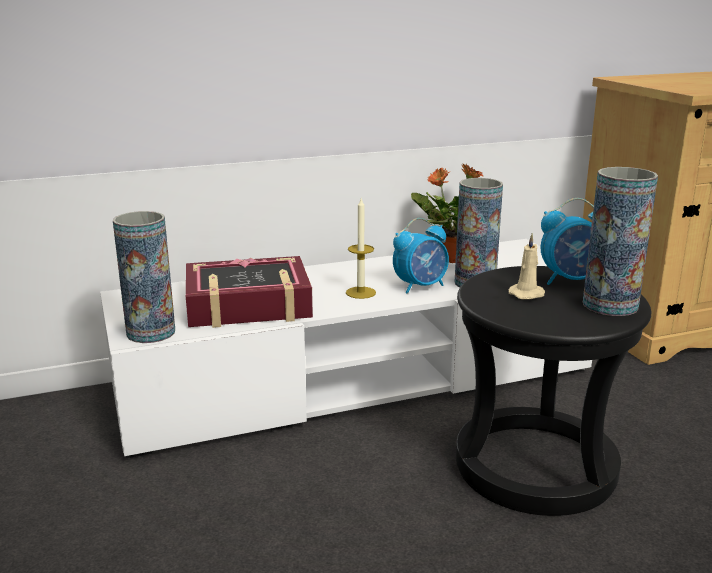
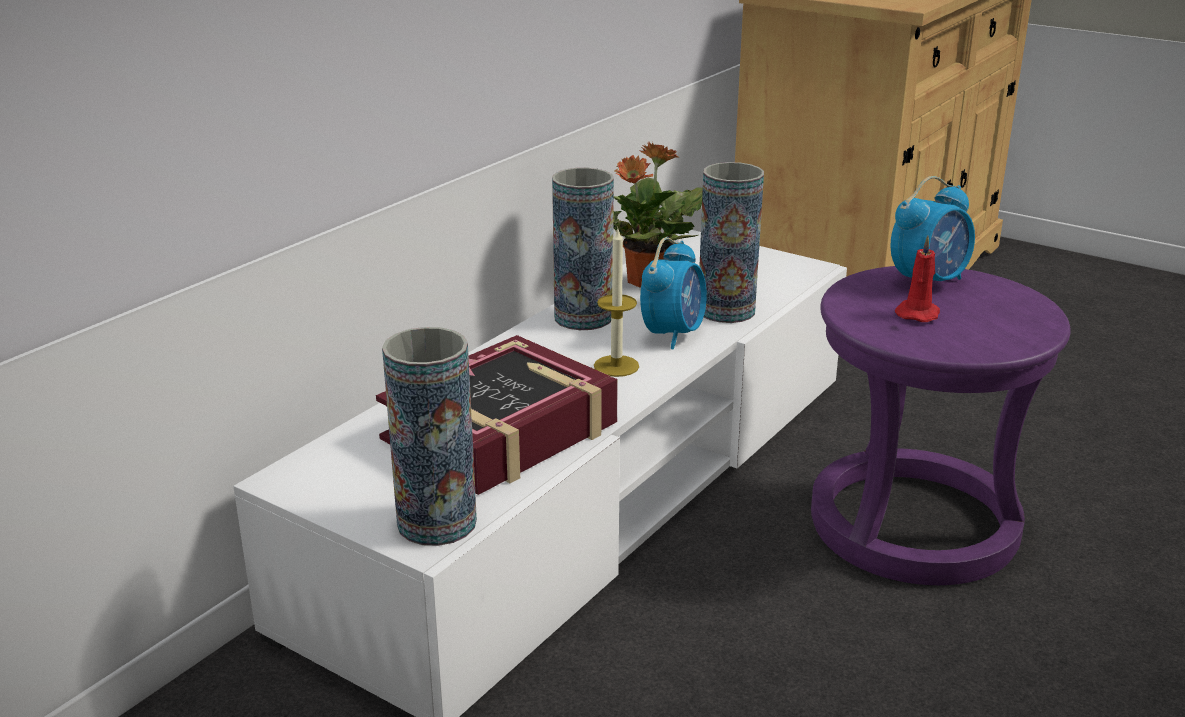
camera: 35 degrees left, 5 degrees up
(528, 294) = (918, 313): beige candle -> red candle
(535, 465) = (913, 523): black stool -> purple stool
(610, 305) = (1009, 303): vase -> vase (583, 317)

